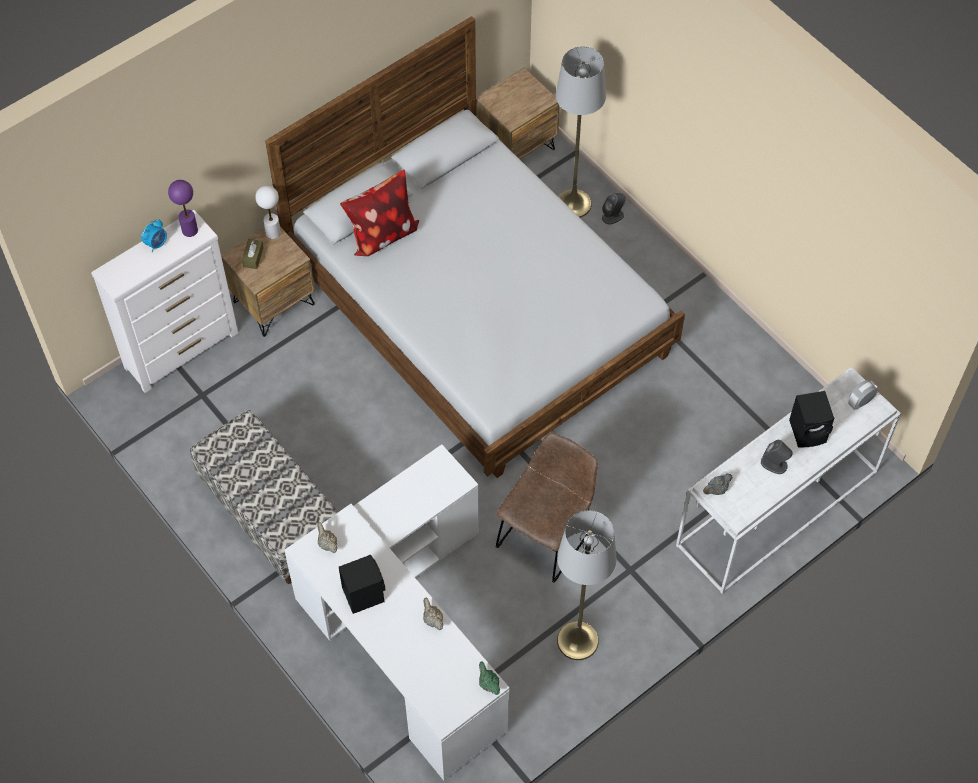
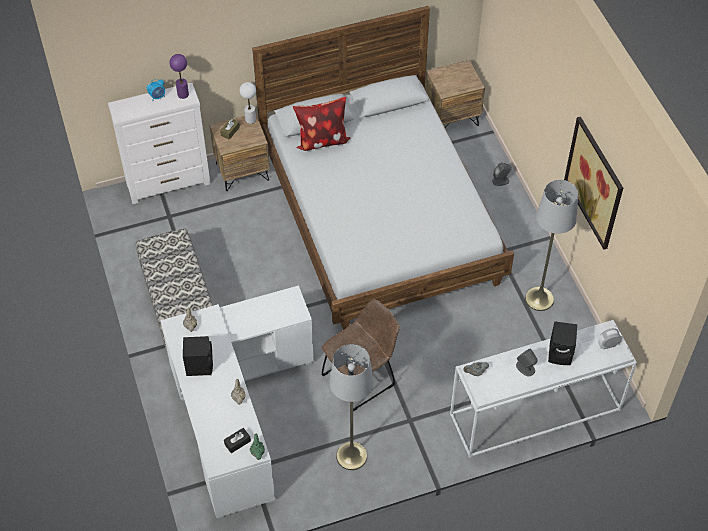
camera: 20 degrees right, 5 degrees down
(458, 680) = (237, 442): none -> black tissue box
(573, 204) = (476, 165): grey floor lamp -> grey floor lamp (539, 299)
(780, 200) = (594, 183): none -> picture

